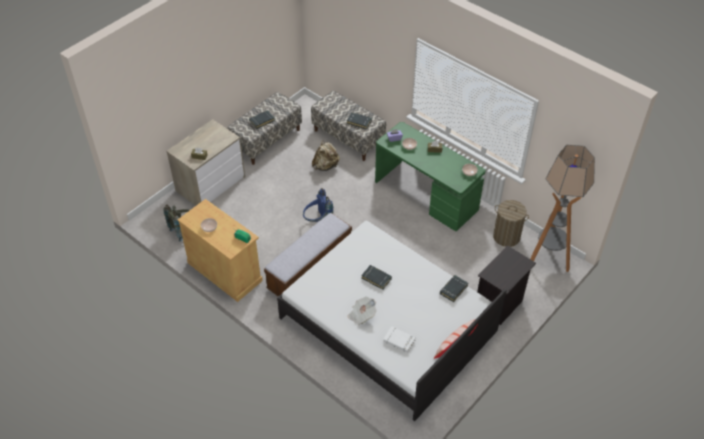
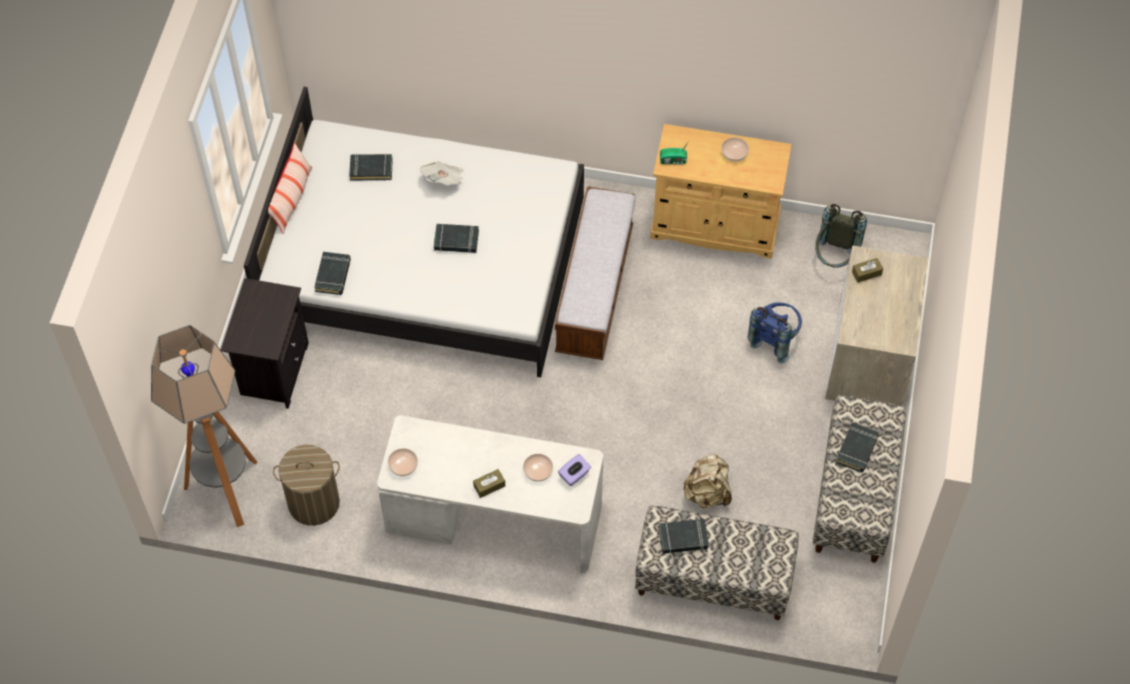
camera: 150 degrees right, 10 degrees up
(318, 221) = (641, 376): blue backpack -> blue backpack (775, 339)
(399, 341) = (371, 169): white book -> black book
(426, 195) = (493, 520): green desk -> white desk

